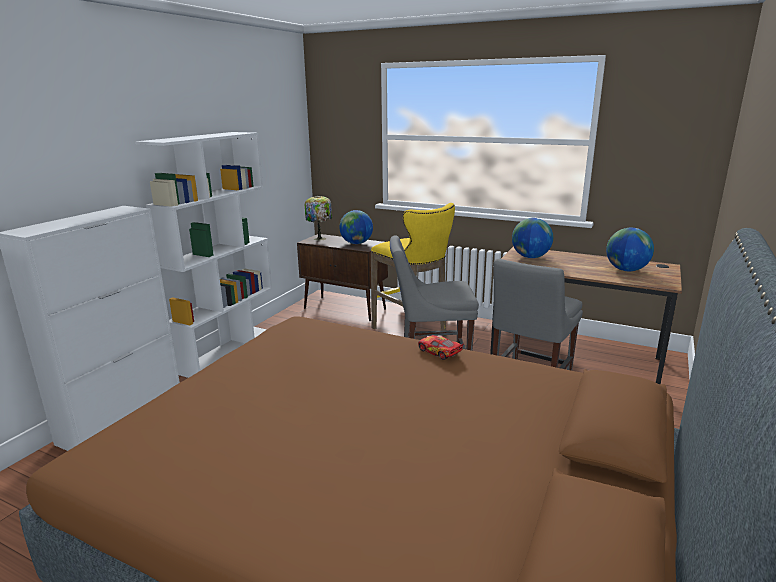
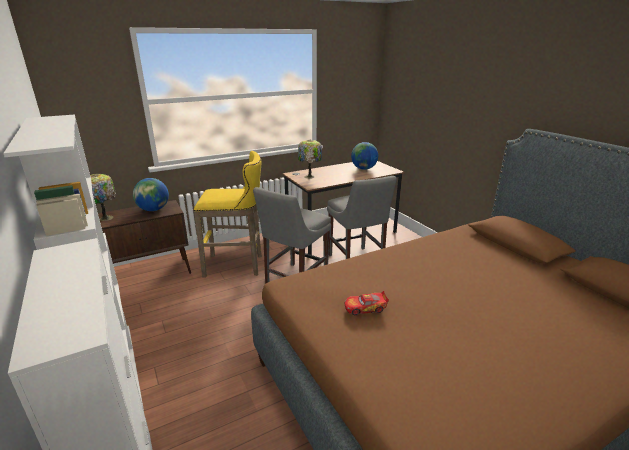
camera: 55 degrees left, 5 degrees up
(439, 352) = (399, 251): toy car -> toy car (365, 308)
(530, 257) = (309, 177): globe -> table lamp

